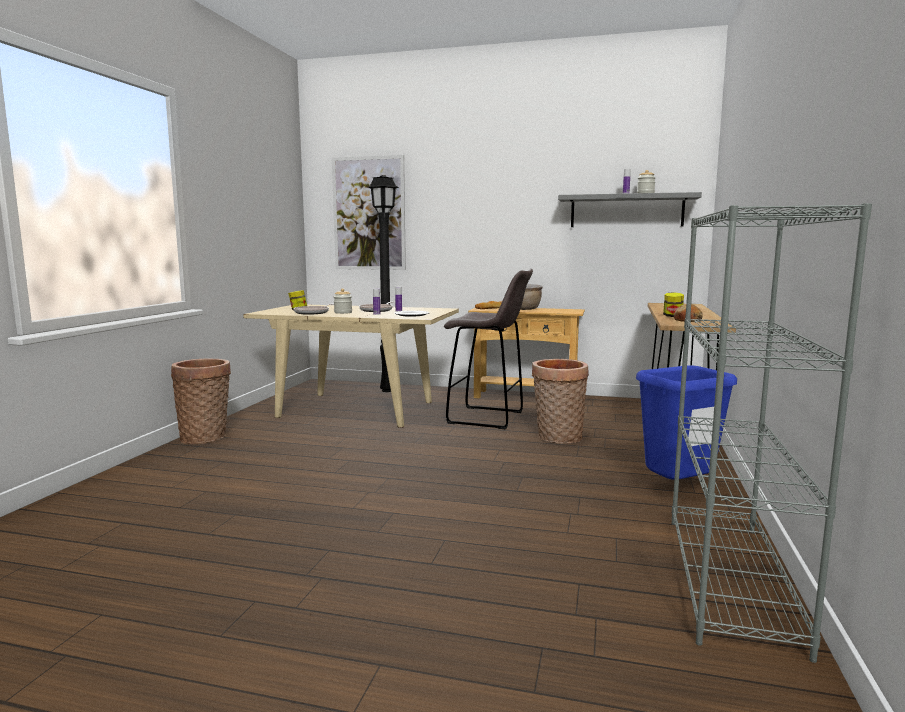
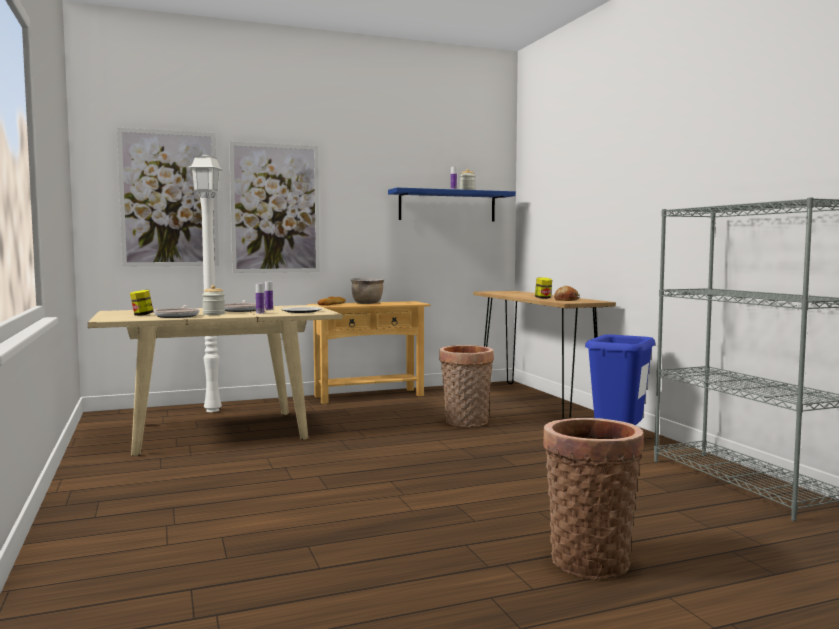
camera: 35 degrees left, 5 degrees down
(206, 437) = (84, 490): basket -> basket (589, 559)
(387, 390) = (212, 410): black floor lamp -> white floor lamp
(452, 219) = (275, 208): none -> picture
(488, 418) = (373, 418): grey stool -> none
(626, 211) = (447, 206): grey shelf -> blue shelf

